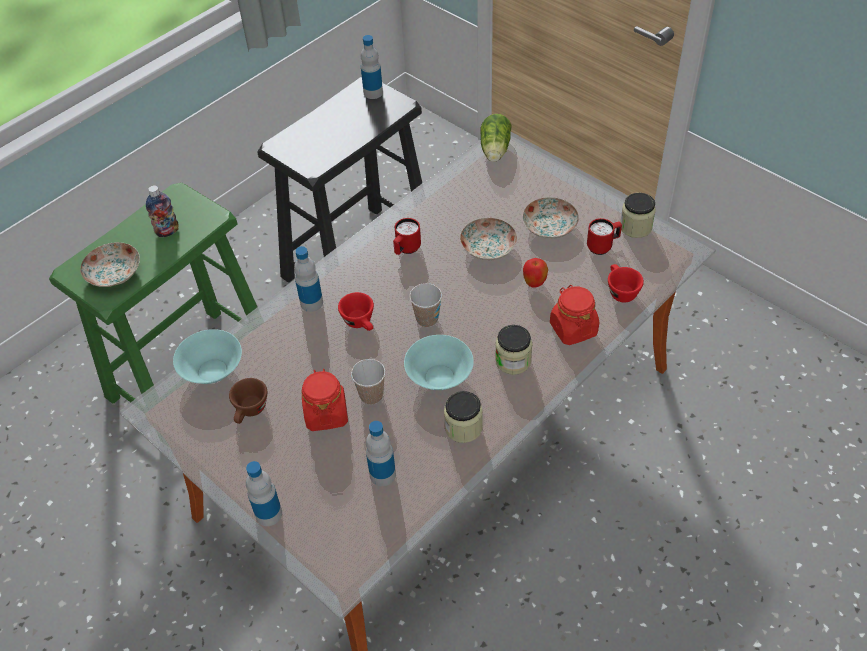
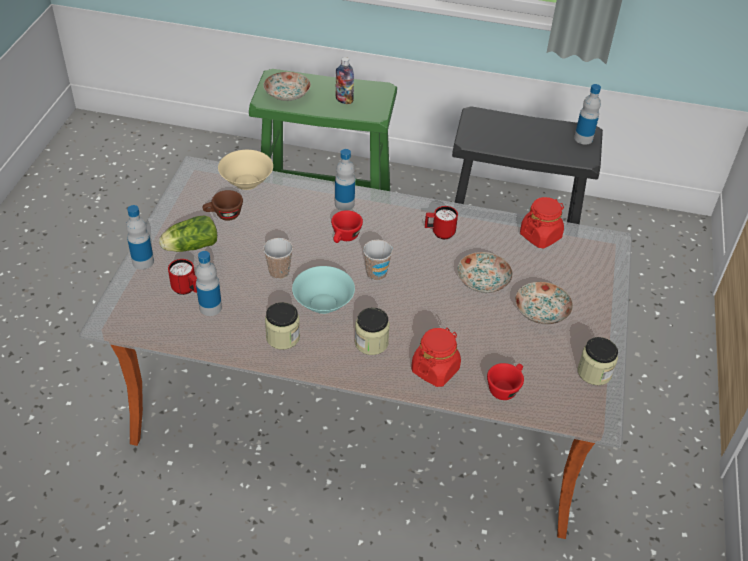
camera: 55 degrees right, 5 degrees down
(212, 371) = (246, 182): turquoise bowl -> beige bowl
(326, 414) = (246, 254): red jar -> red jar (540, 236)
(495, 151) = (600, 242): lettuce -> lettuce (189, 247)
(534, 283) = (466, 325): apple -> none
(603, 246) = (549, 357): red mug -> red mug (187, 290)

